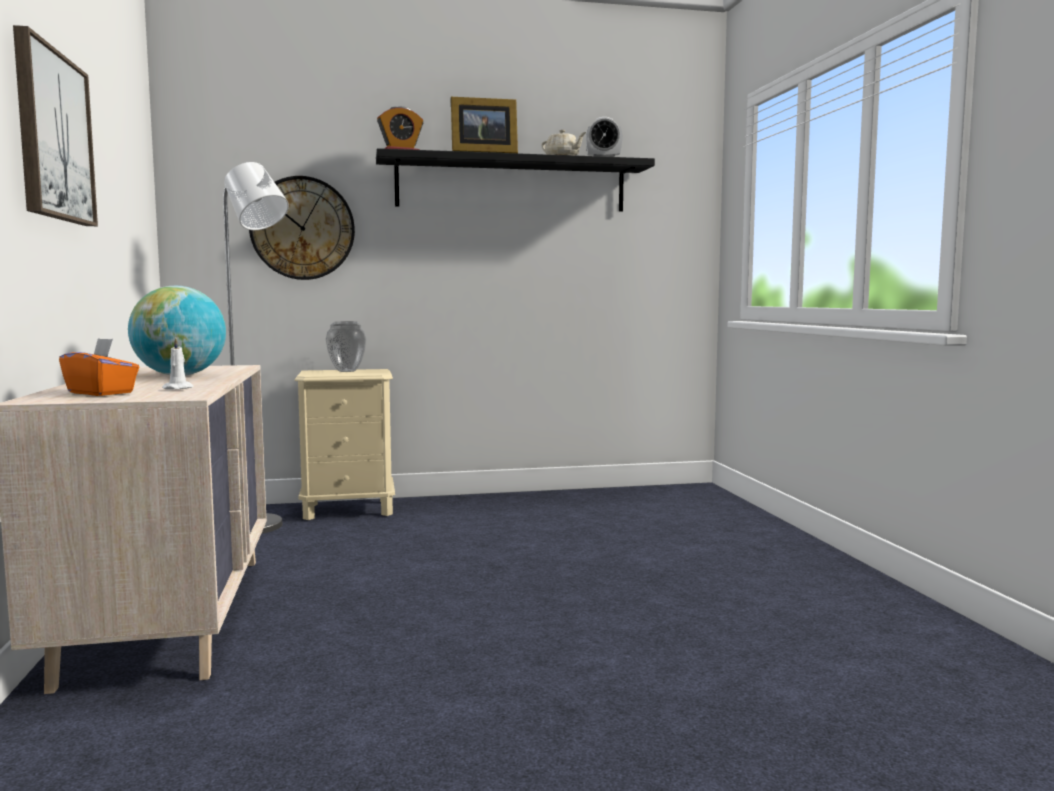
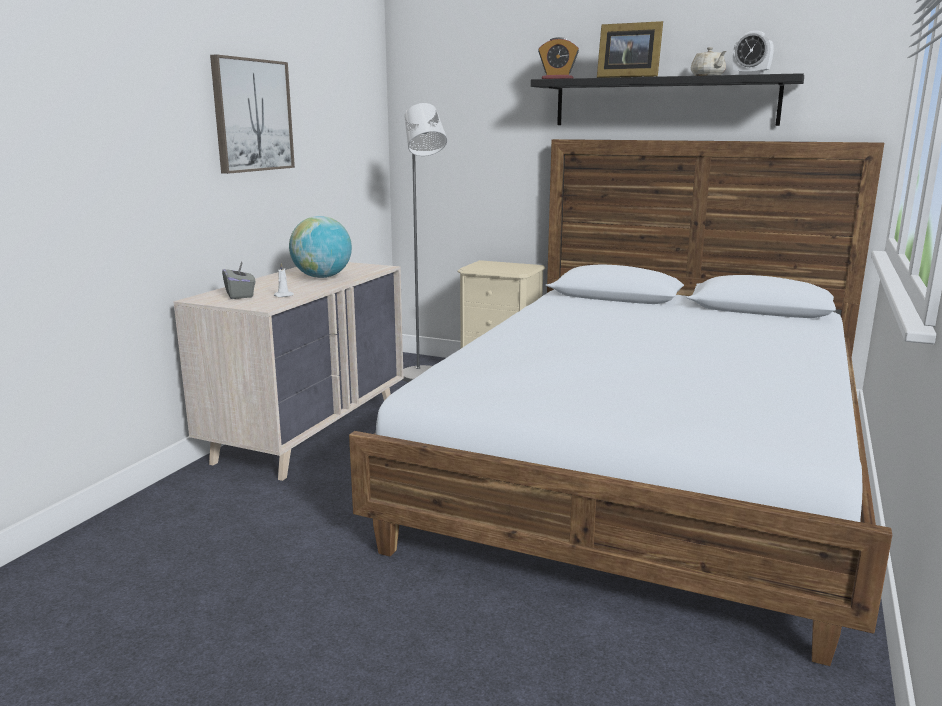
camera: 35 degrees right, 10 degrees up
(101, 393) = (240, 295): orange tissue box -> grey tissue box
(302, 228) = (485, 145): wall clock -> none
(346, 371) = (505, 265): vase -> none
(622, 557) = (646, 467): none -> bed

